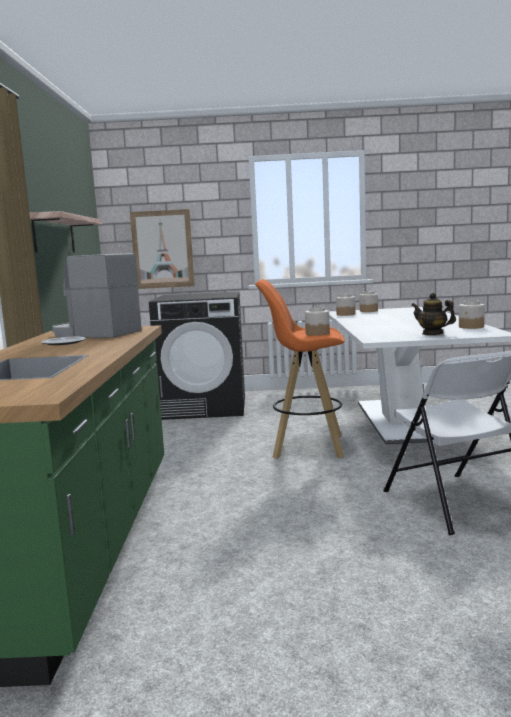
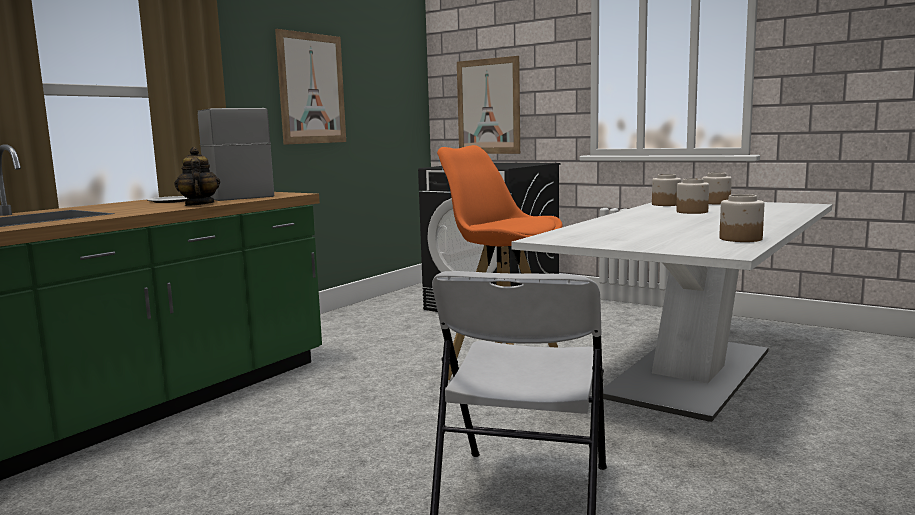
camera: 35 degrees right, 0 degrees up
(54, 235) = (311, 89): shelf -> picture
(317, 333) = (512, 223): jar -> jar (692, 212)
(432, 333) = (643, 241): teapot -> teapot (199, 204)

